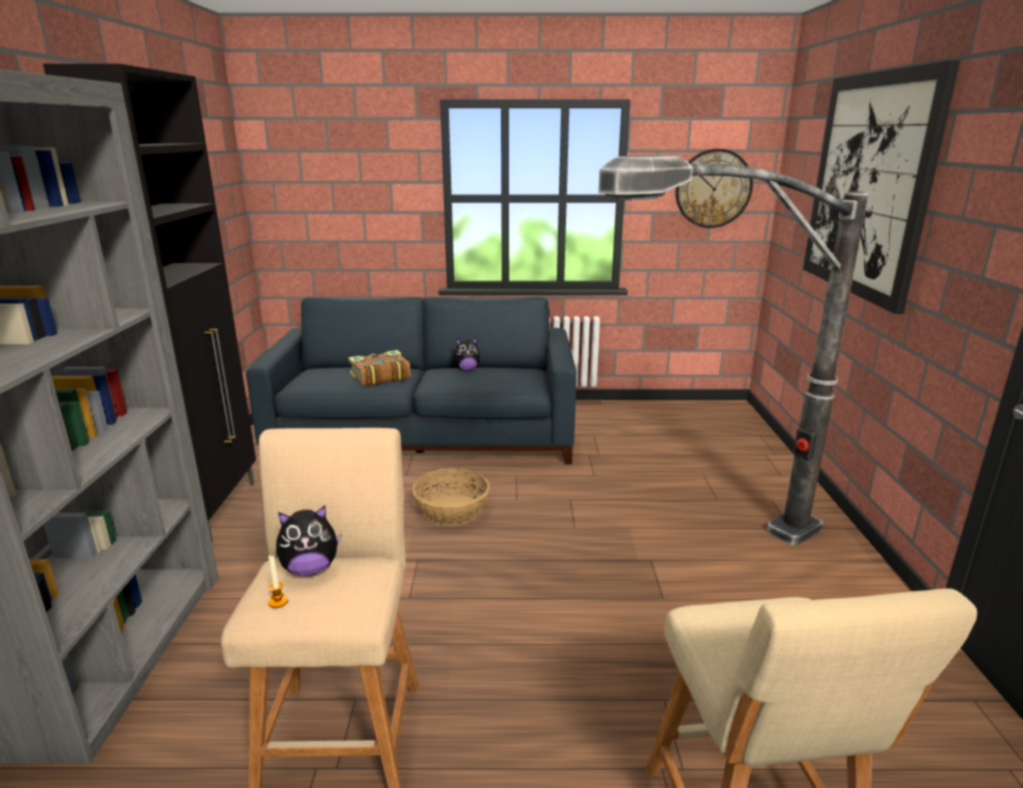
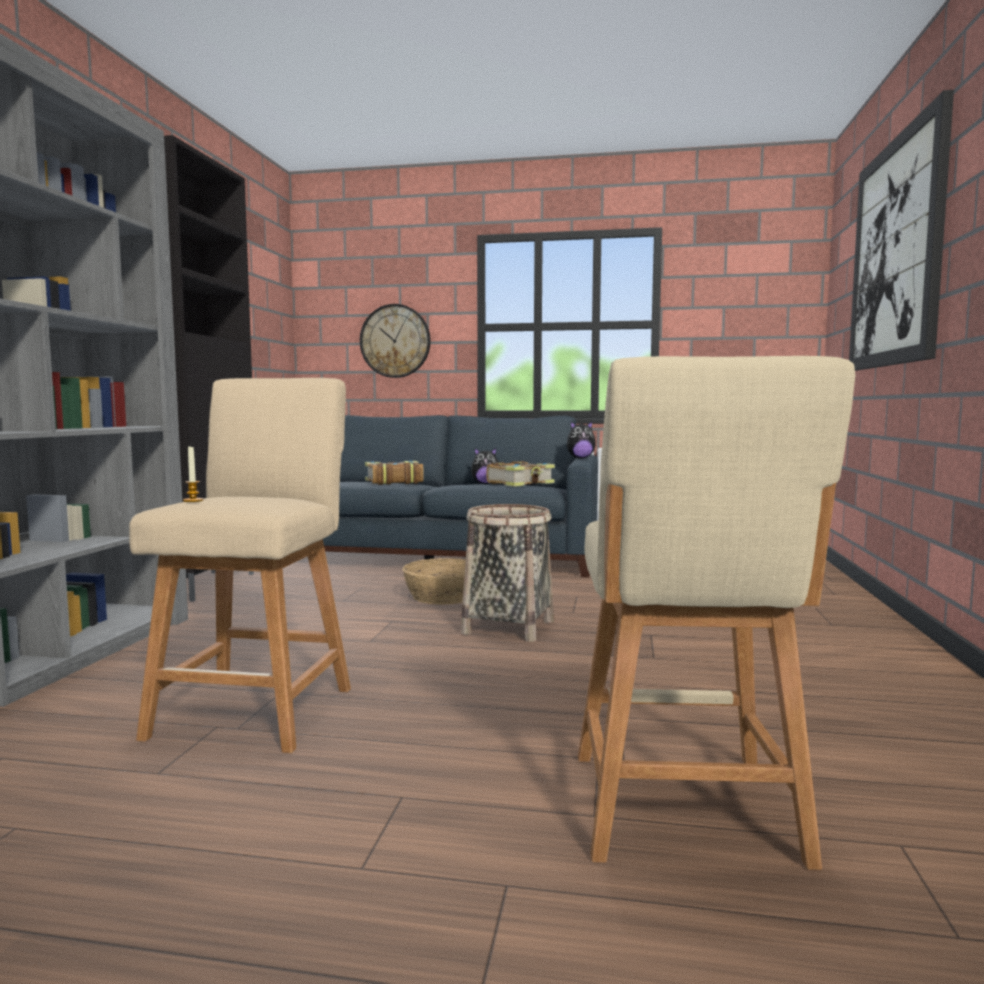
camera: 10 degrees right, 15 degrees down
(310, 569) = (236, 495): plush toy -> plush toy (580, 458)
(504, 375) = (521, 484): none -> book
(526, 560) = (509, 627): none -> basket
(712, 576) = (719, 648): floor lamp -> none
(713, 188) = (755, 312): wall clock -> wall clock (395, 341)

